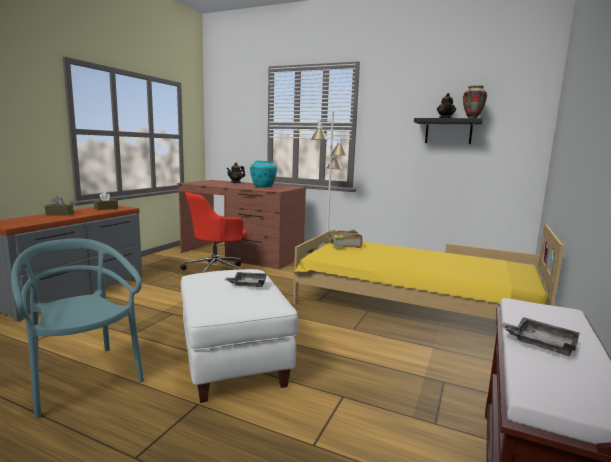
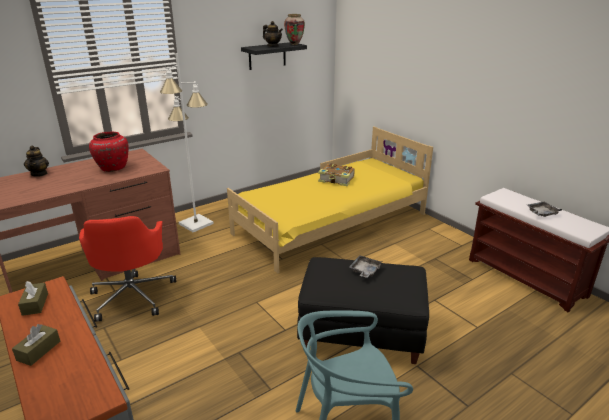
camera: 60 degrees left, 15 degrees up
(232, 359) = (361, 334): white ottoman -> black ottoman
(263, 187) = (113, 168): turquoise vase -> red vase
(344, 245) = (268, 199): book -> book (336, 180)

